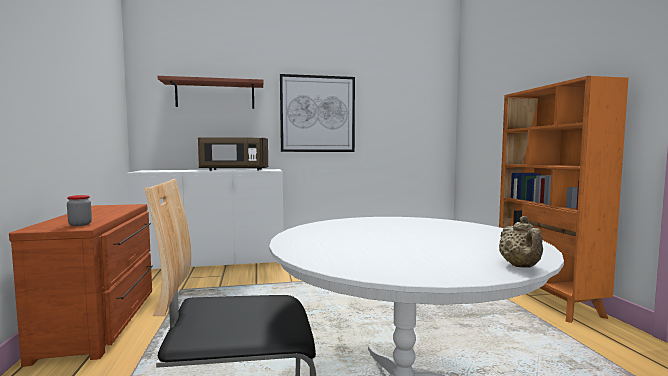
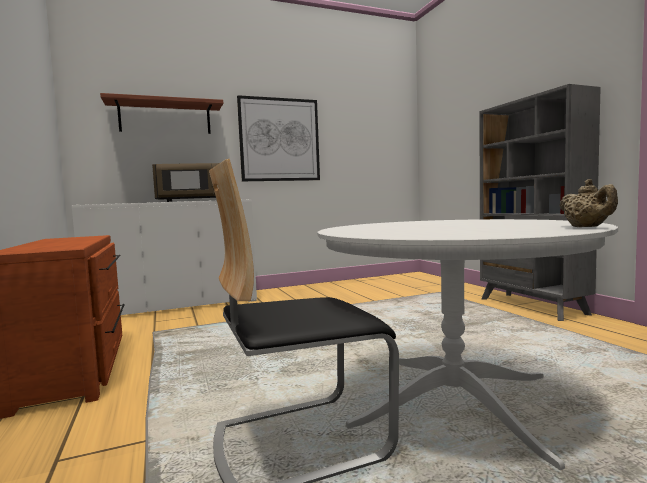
camera: 10 degrees left, 0 degrees up
(80, 224) = (61, 246): jar -> none
(546, 299) = (531, 306): orange bookcase -> grey bookcase

